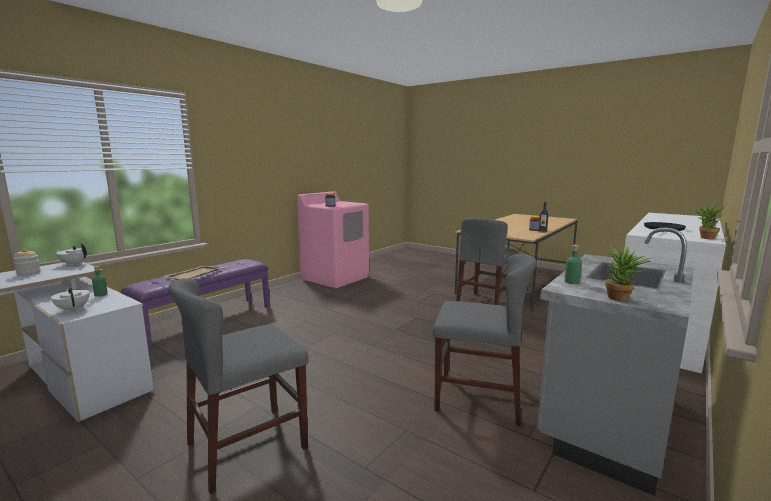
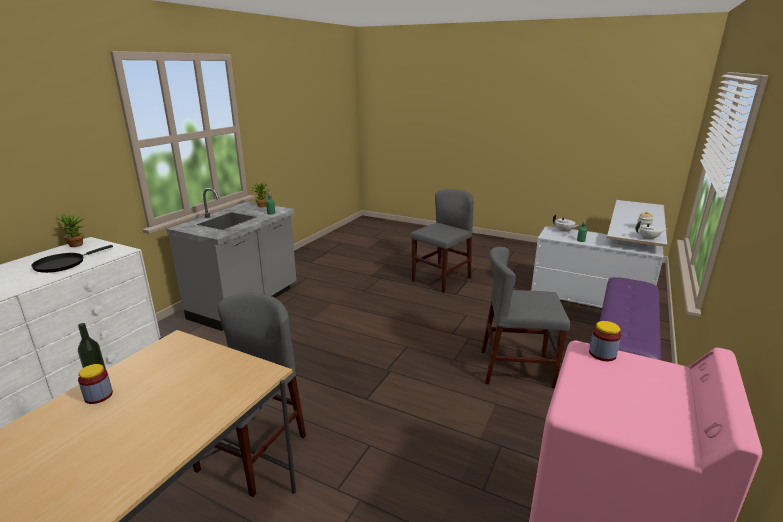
camera: 170 degrees right, 10 degrees up
(193, 274) = (628, 302): beige tray -> none
(478, 398) = (318, 309): grey chair -> grey chair (516, 368)

